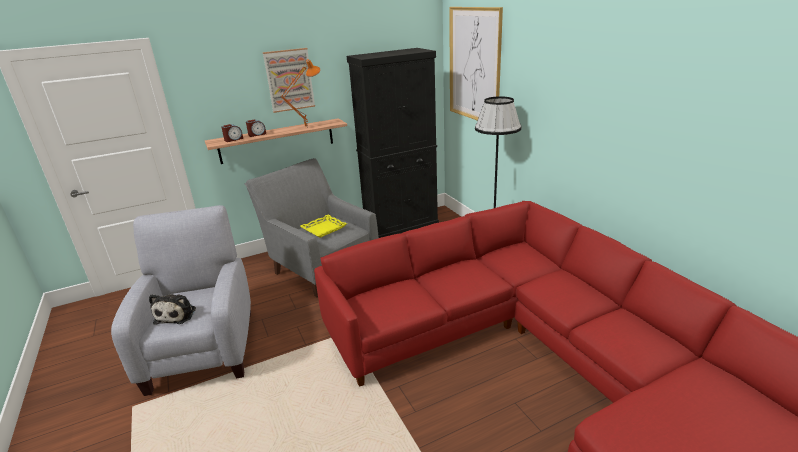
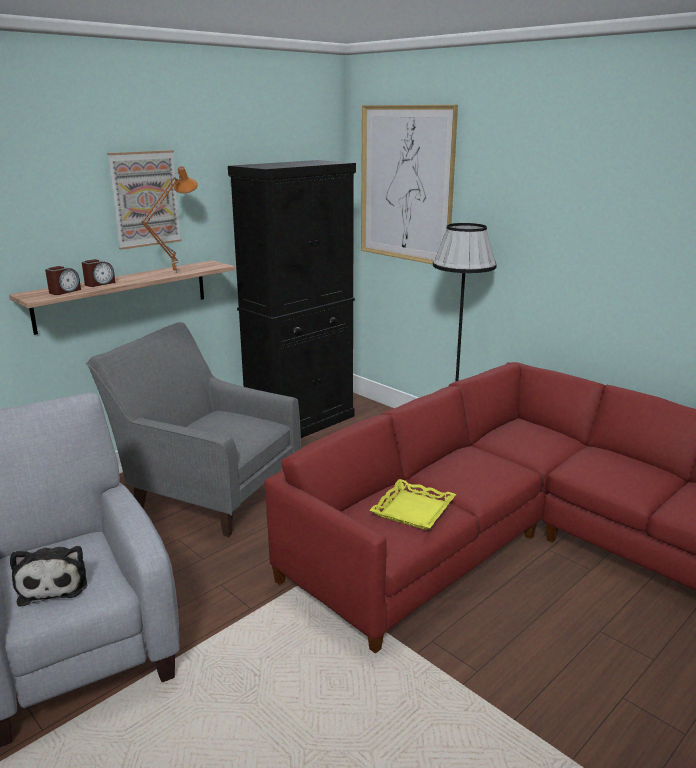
camera: 20 degrees left, 5 degrees down
(324, 229) = (223, 428): yellow tray -> yellow tray (413, 510)

